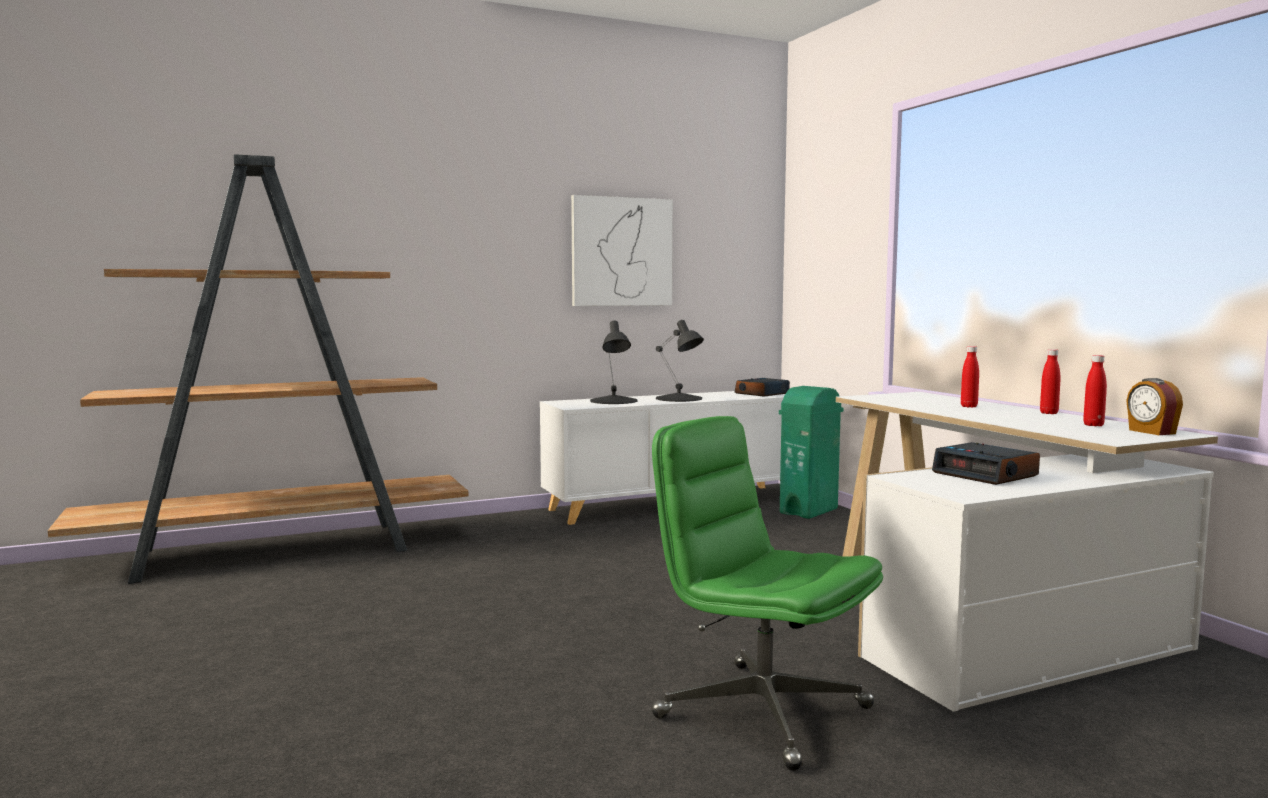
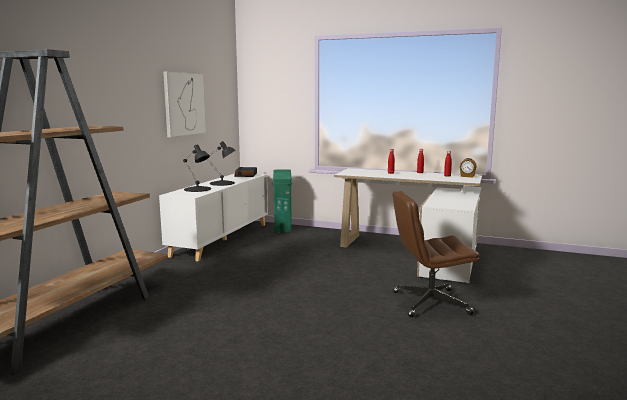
camera: 45 degrees left, 5 degrees up
(760, 712) = (429, 303): green office chair -> brown office chair
(986, 474) = (446, 199): alarm clock -> none

